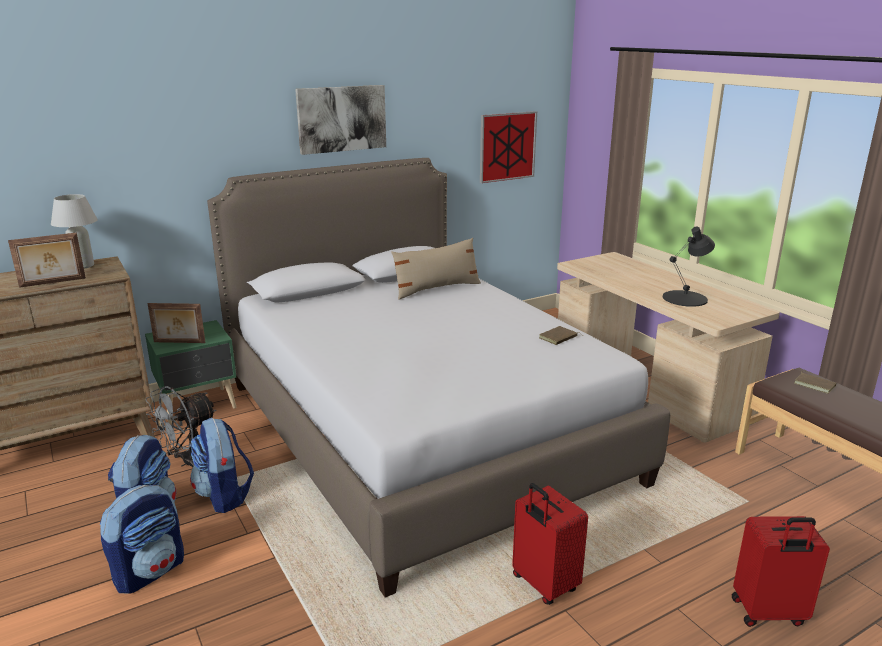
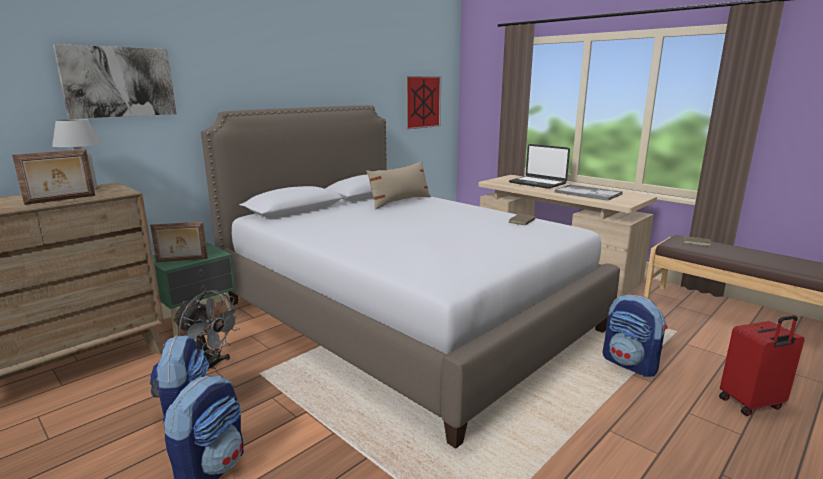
camera: 15 degrees left, 5 degrees down
(189, 463) = (210, 367): grey fan -> grey fan turned 90 degrees counterclockwise
(225, 496) = (258, 389): backpack -> backpack (630, 364)
(341, 119) = (307, 69): picture -> picture (119, 82)
(543, 584) = (578, 413): red suitcase -> none
(634, 272) = (537, 183): none -> laptop
(685, 298) = (588, 193): black table lamp -> tray

